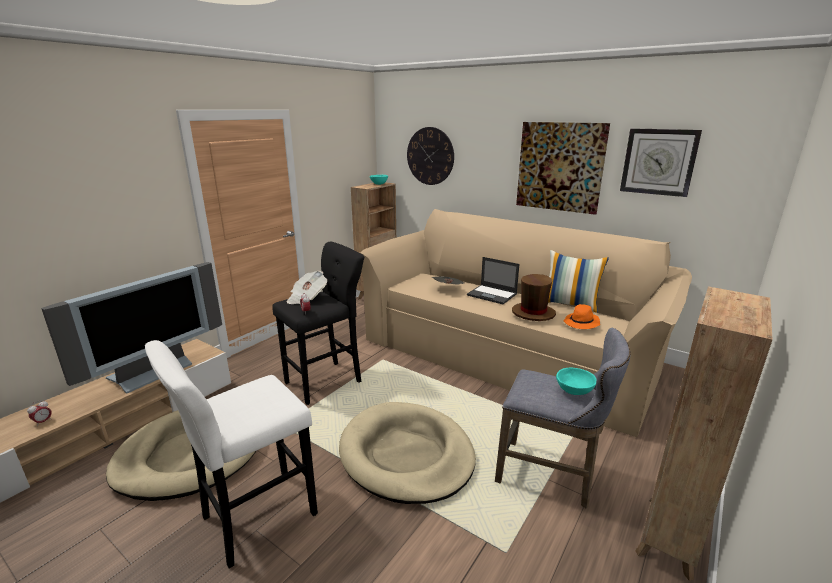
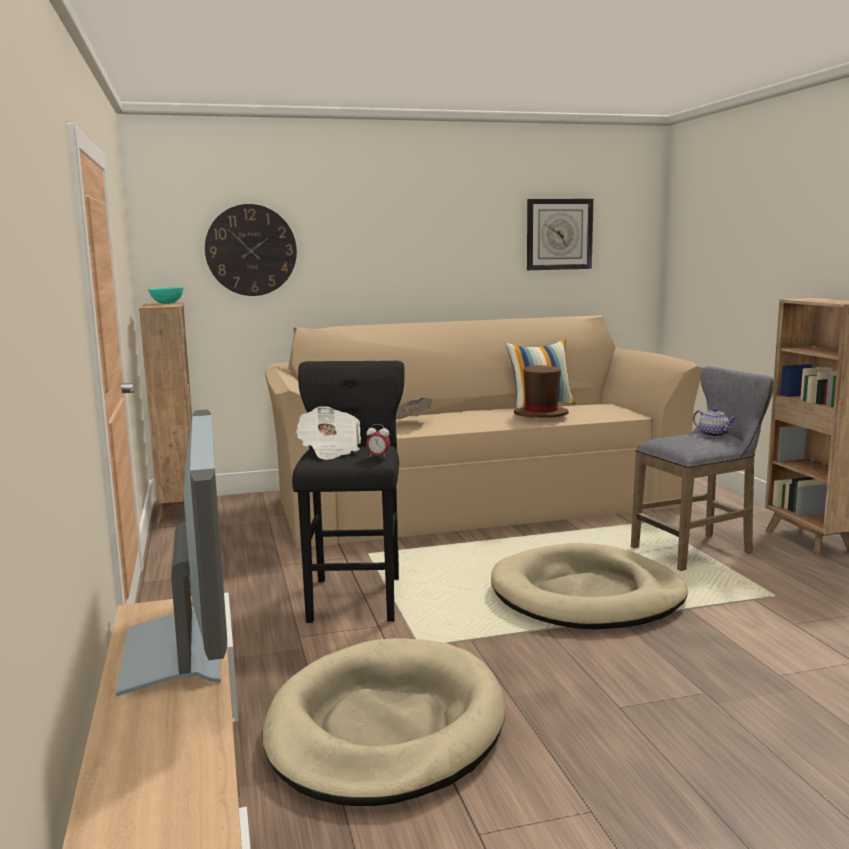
camera: 50 degrees left, 10 degrees down
(43, 422) = (184, 771): alarm clock -> none
(254, 519) = (596, 704): white stool -> none
(492, 295) = (467, 414): laptop -> none
(560, 167) = (454, 249): picture -> none
(574, 392) = (714, 434): turquoise bowl -> teapot
(581, 323) = (589, 410): orange hat -> none

